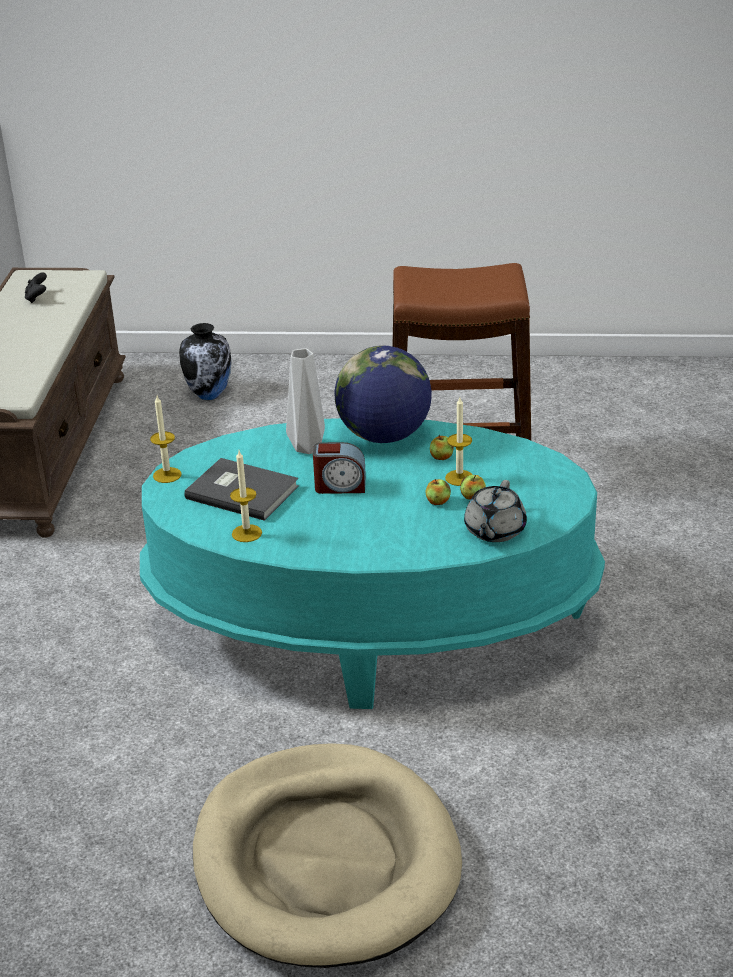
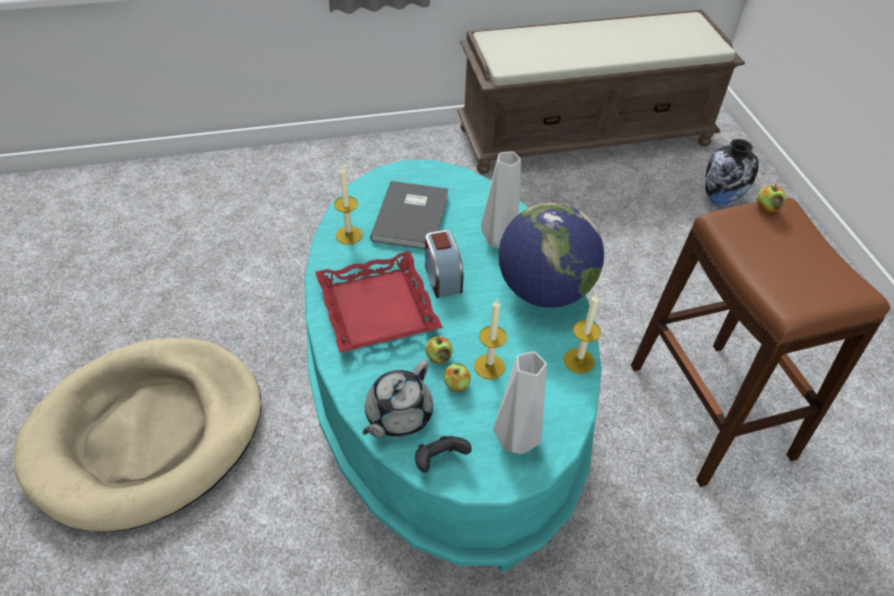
camera: 70 degrees right, 15 degrees up
(37, 298) = (660, 33): black game controller -> black game controller (439, 461)
(167, 475) = (422, 168): candle -> candle (579, 360)
(362, 526) = (378, 308): none -> red tray
(441, 457) = (523, 344): apple -> apple (766, 207)
(494, 531) = (397, 415): grey teapot -> grey teapot turned 60 degrees counterclockwise
(539, 478) = (515, 439): none -> grey vase

